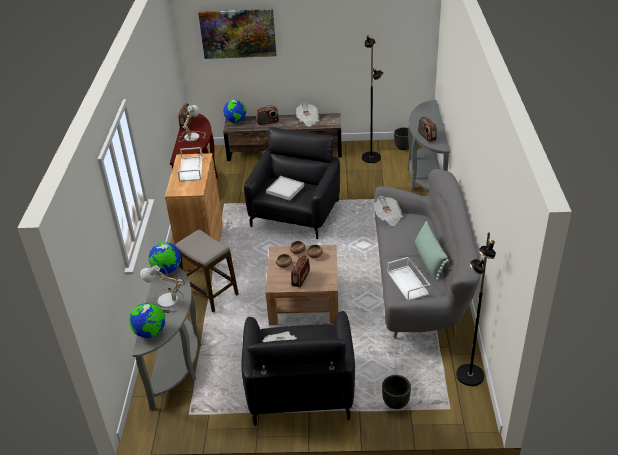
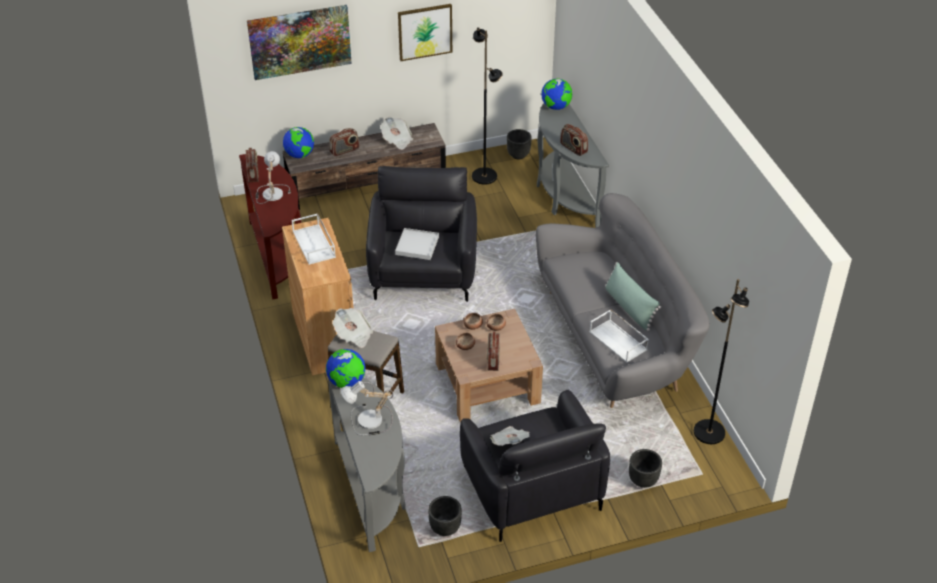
camera: 20 degrees left, 5 degrees up
(150, 332) = (371, 462): globe -> globe (556, 107)
(216, 405) = (445, 529): none -> black planter
(333, 38) = (425, 31): none -> picture
(388, 217) = (560, 261): newspaper -> newspaper (353, 335)

